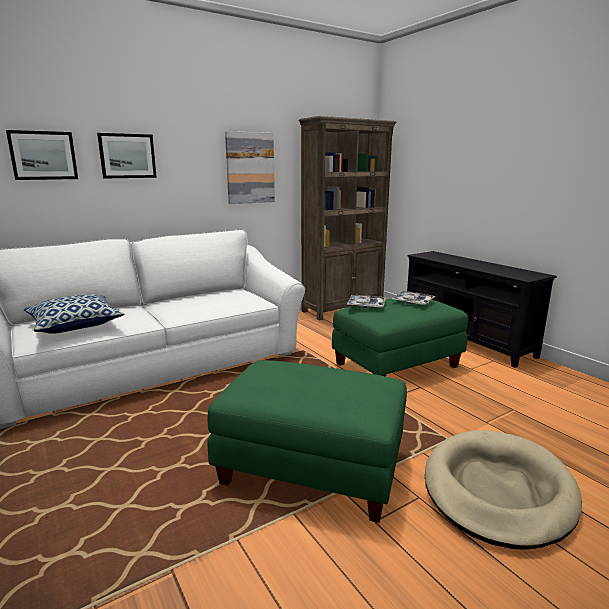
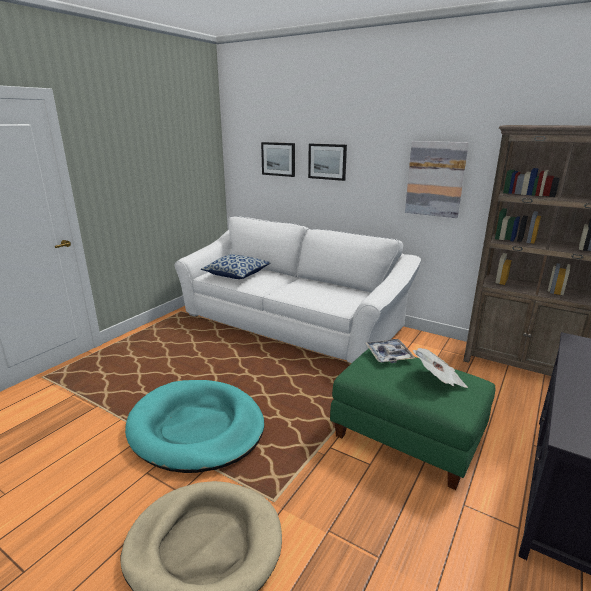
camera: 65 degrees right, 5 degrees up
(313, 468) = (197, 428): green ottoman -> turquoise dog bed
(413, 302) = (438, 380): tray -> newspaper

